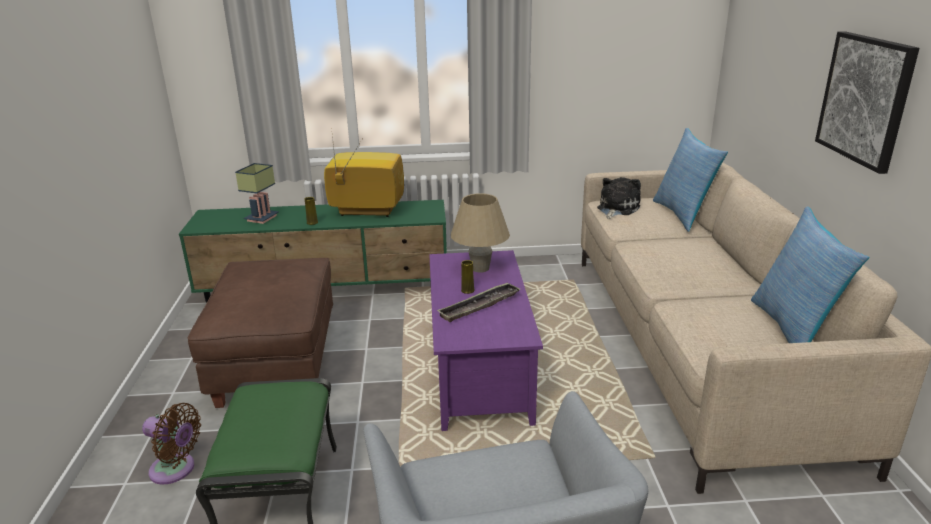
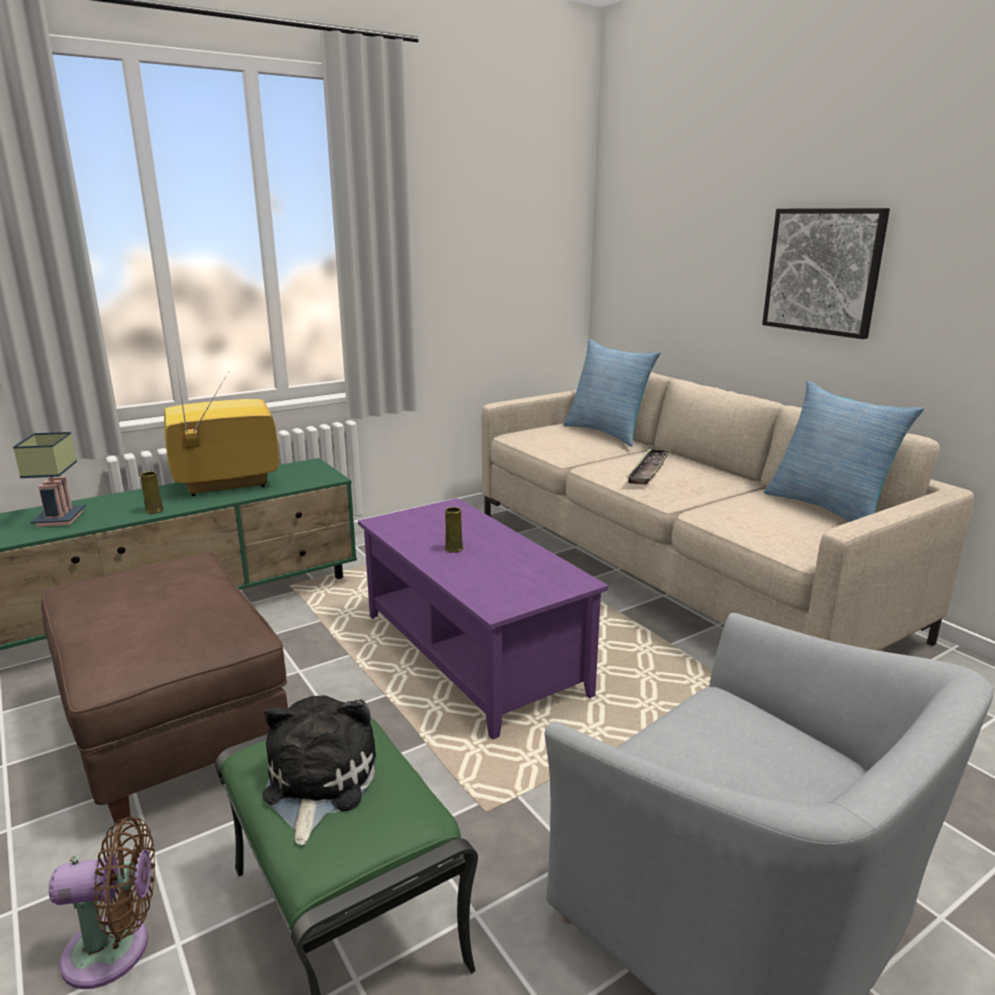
camera: 30 degrees left, 5 degrees down
(479, 306) = (488, 562): tray -> tray (648, 470)
(480, 268) = (441, 523): beige table lamp -> none
(616, 209) = (535, 438): plush toy -> plush toy (317, 783)

